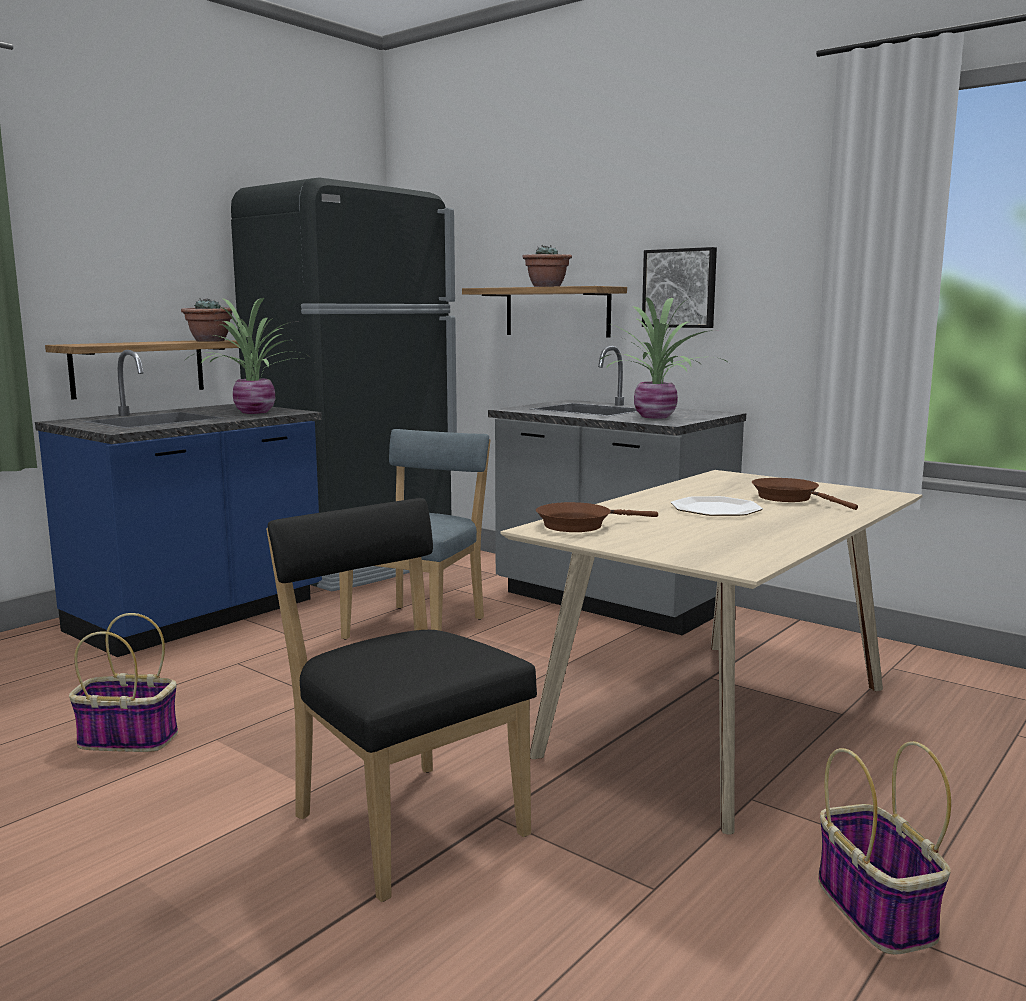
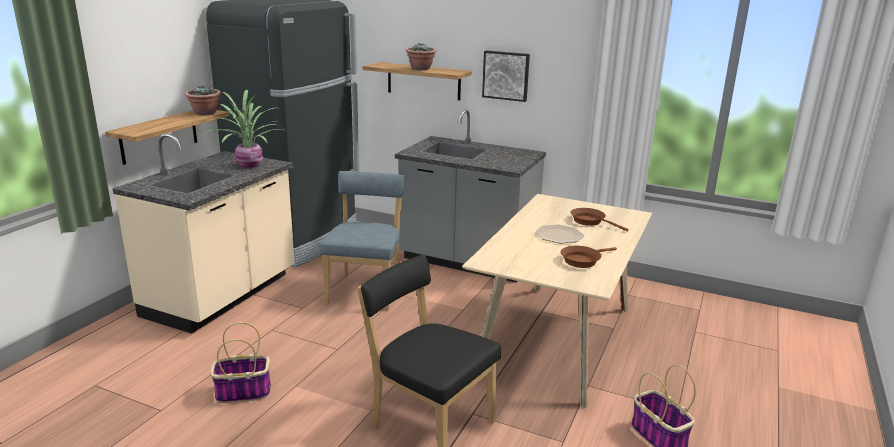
camera: 15 degrees left, 10 degrees up
(199, 617) = (222, 295): blue counter -> beige counter
(579, 525) = (499, 257): brown frying pan -> brown frying pan (582, 260)
(657, 417) = (501, 160): potted plant -> none

